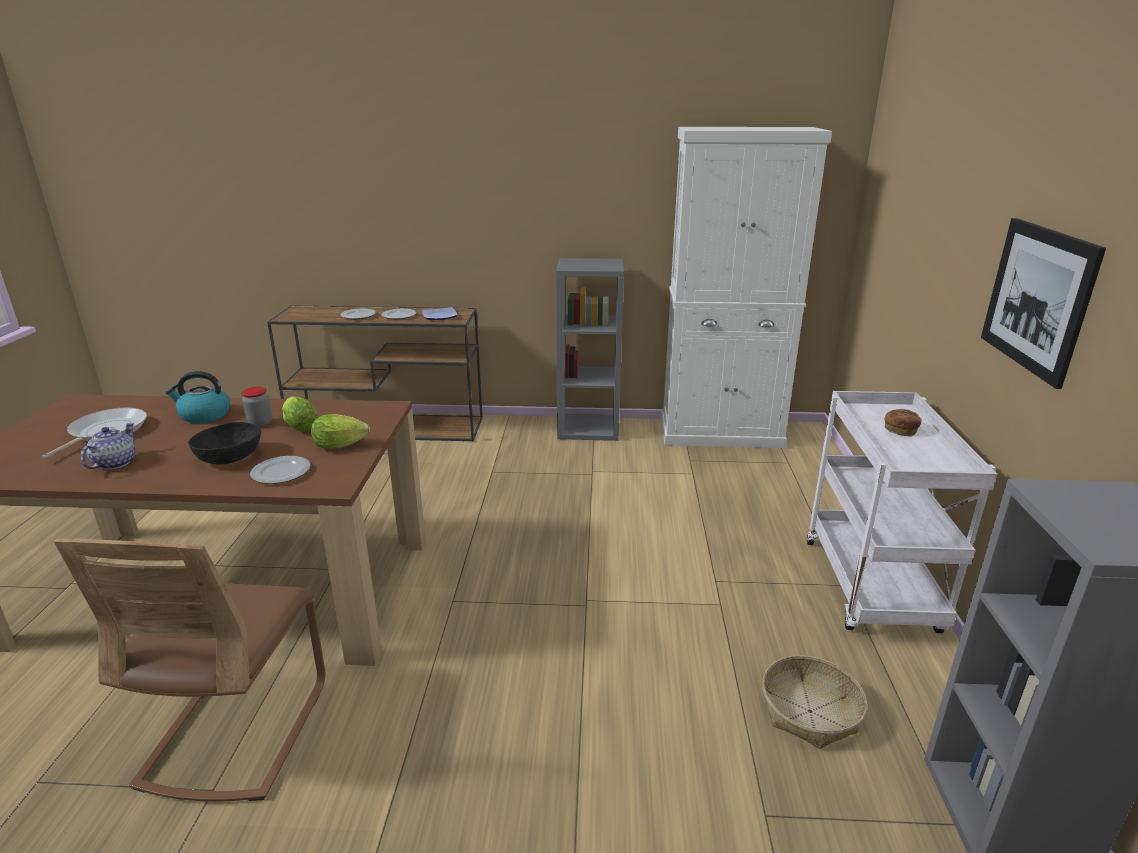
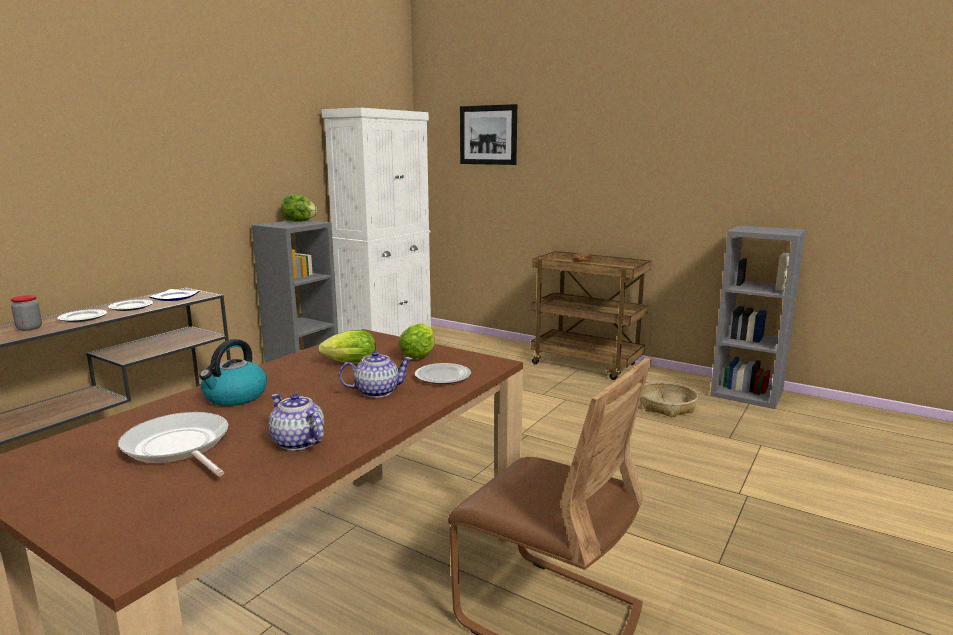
camera: 60 degrees left, 10 degrees down
(230, 457) = (376, 392): black bowl -> teapot
(260, 423) = (309, 376): jar -> jar (29, 328)
(605, 263) = (299, 221): none -> lettuce
(872, 588) = (587, 364): white cart -> brown cart
(1037, 298) = (637, 174): picture -> picture (488, 135)

